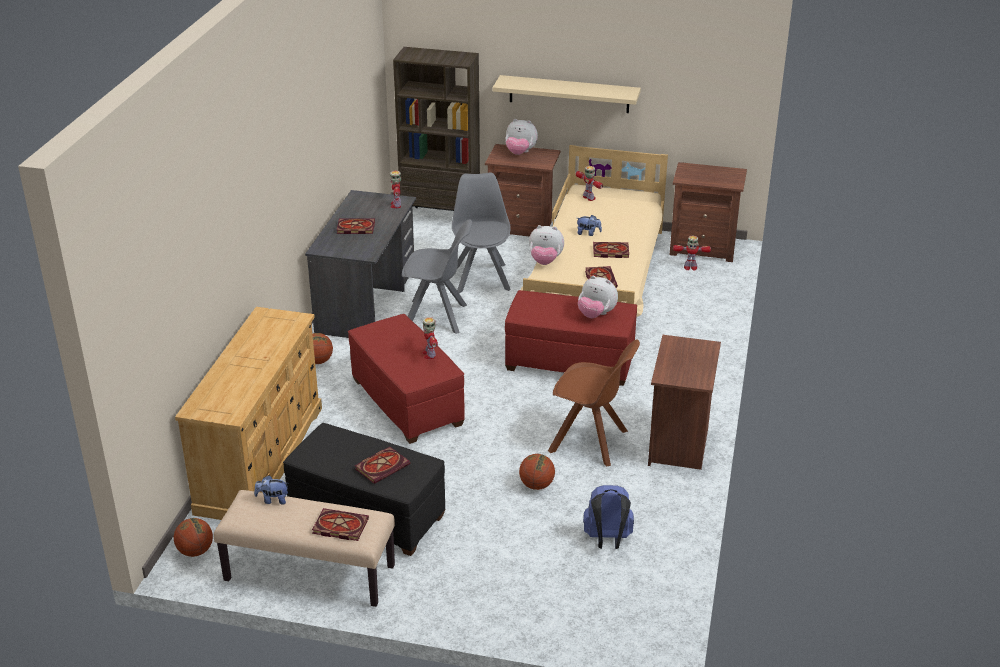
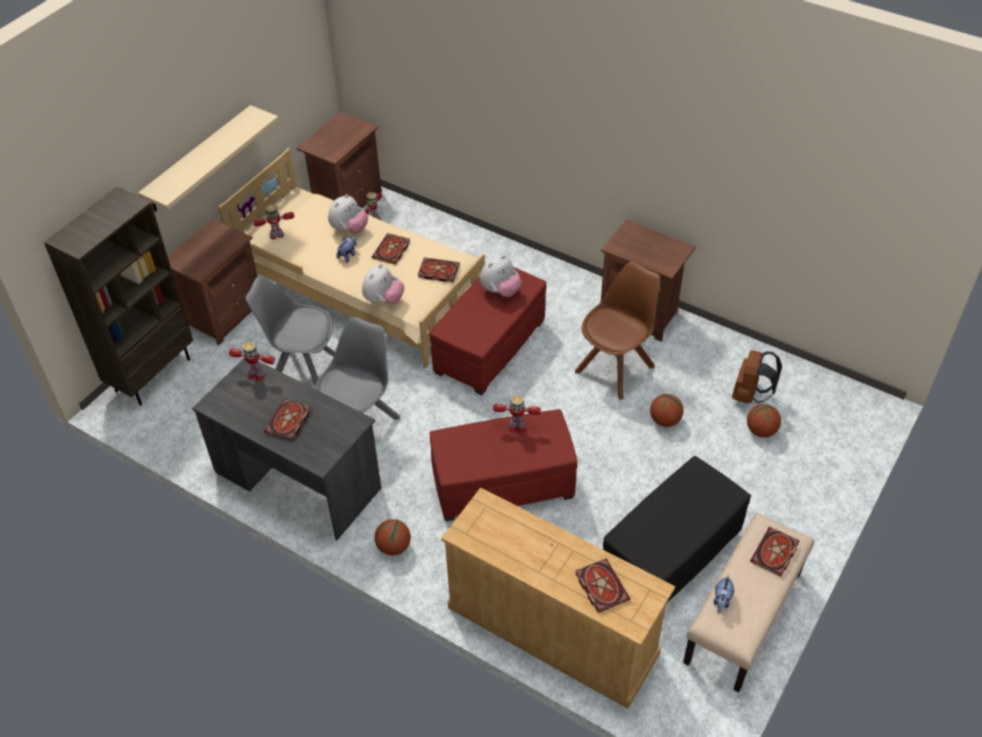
camera: 70 degrees left, 15 degrees up
(195, 551) = (687, 713): basketball -> basketball (761, 431)
(382, 466) = (690, 503): book -> book (600, 586)
(520, 153) = (197, 249): plush toy -> plush toy (349, 229)
(607, 540) = (750, 395): blue backpack -> brown backpack

